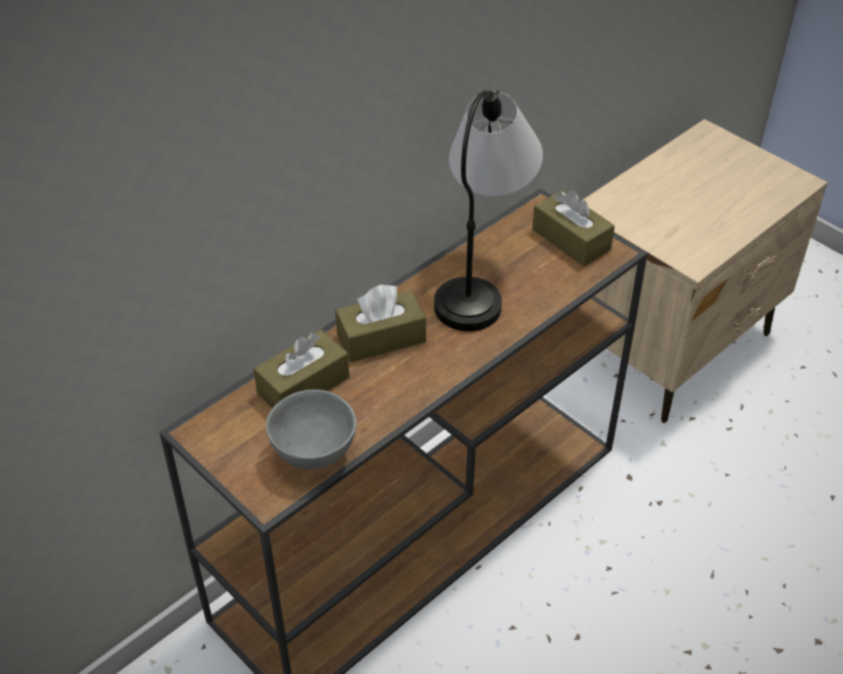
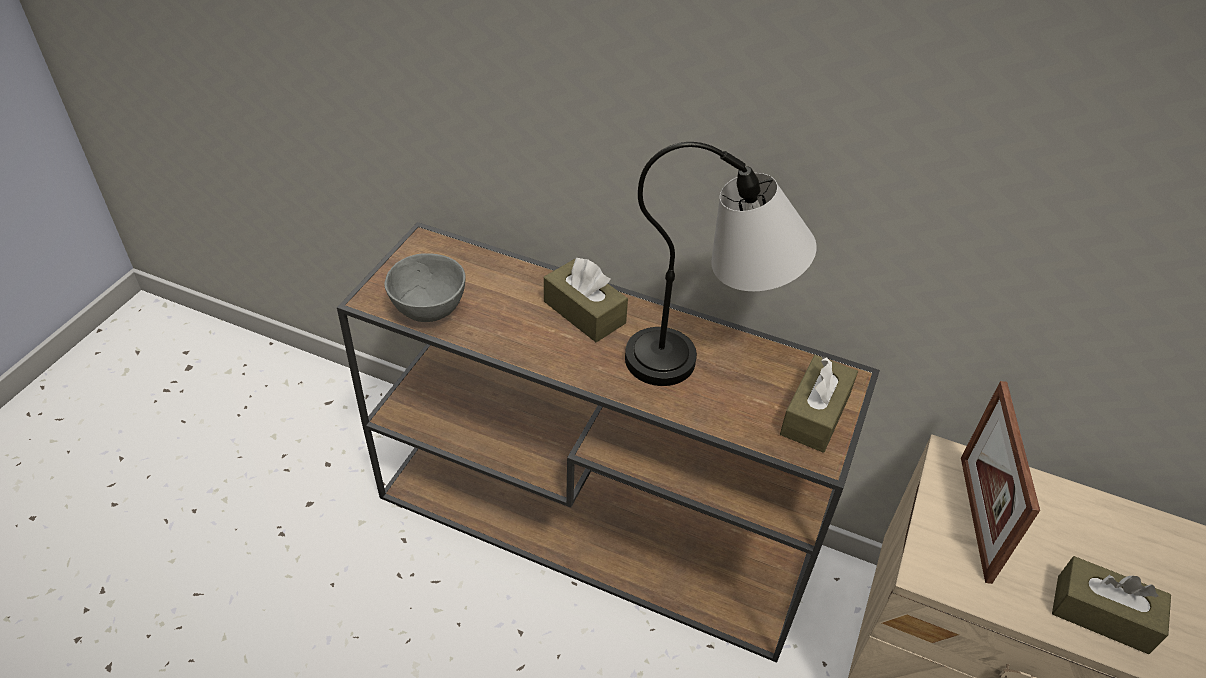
camera: 65 degrees right, 0 degrees up
(303, 385) = (502, 282): brown tissue box -> brown tissue box (1102, 614)
(656, 218) = (975, 517): none -> picture frame

